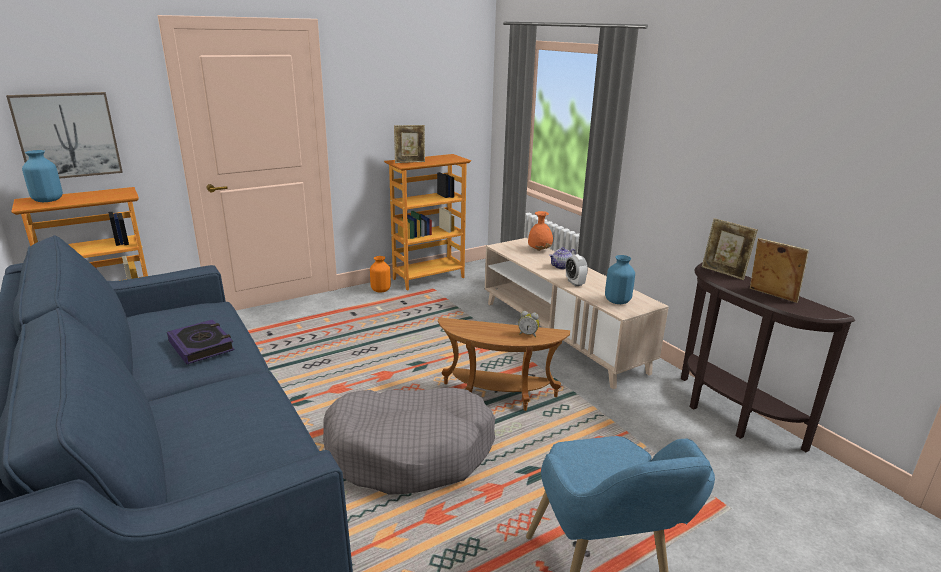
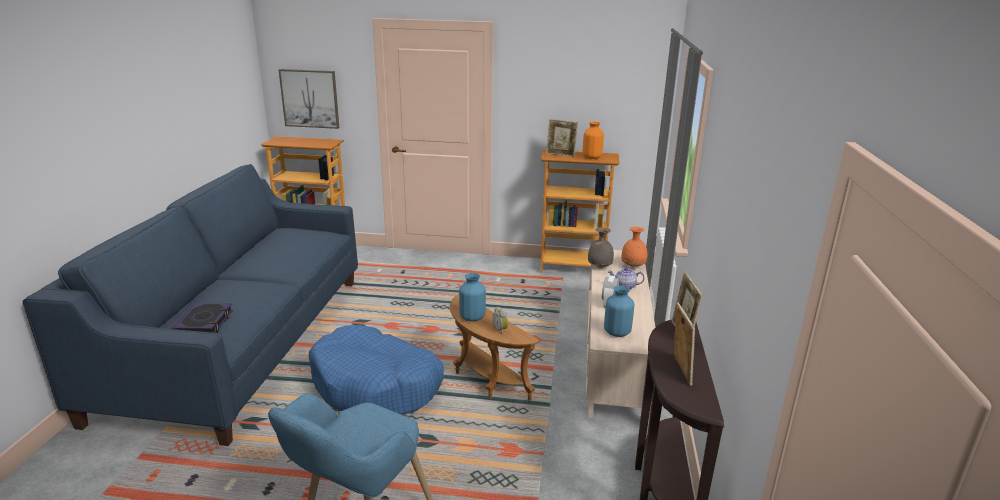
camera: 40 degrees right, 0 degrees up
(47, 200) = (287, 140): blue vase -> blue vase (472, 317)
(201, 346) = (284, 257): book -> book (204, 323)
(380, 290) = (520, 265): orange vase -> orange vase (591, 157)
(410, 451) = (376, 386): grey dog bed -> blue dog bed
(517, 257) = (599, 266): none -> grey vase

